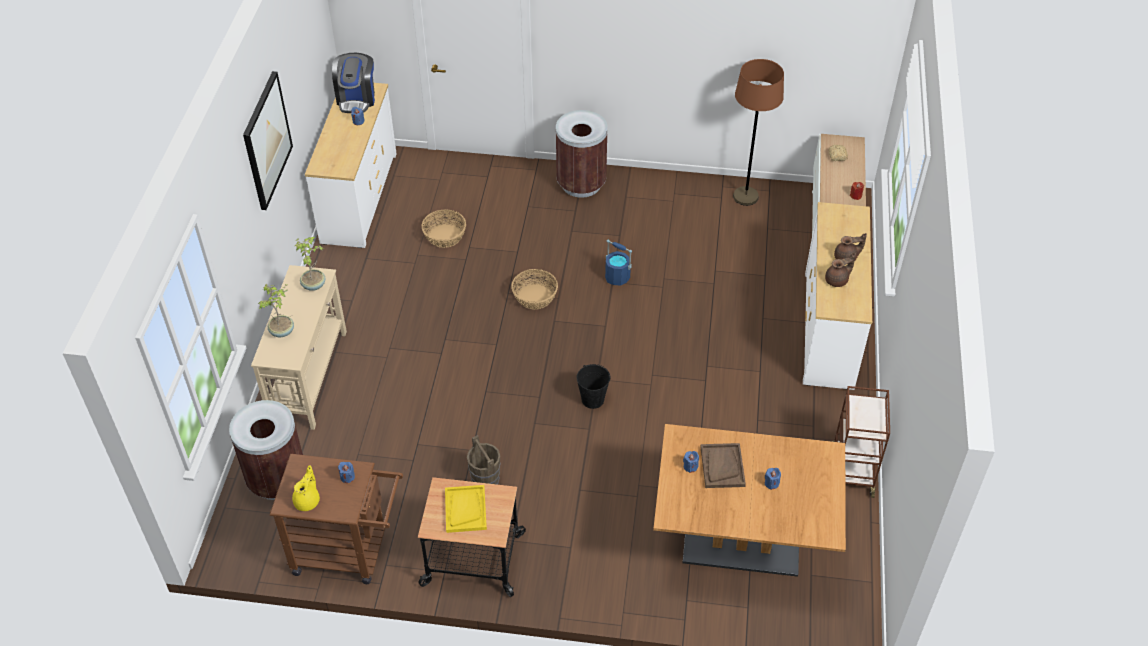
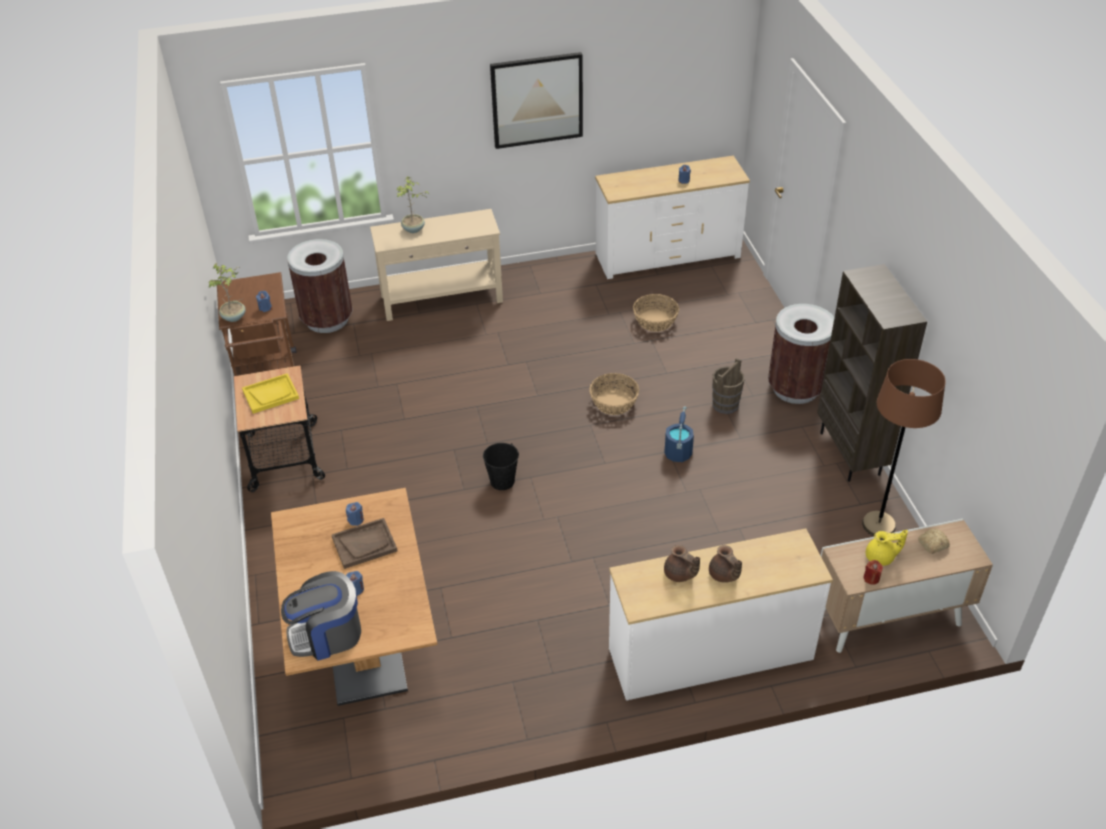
camera: 70 degrees right, 5 degrees down
(308, 500) = (234, 295): yellow teapot -> yellow teapot (881, 557)
(314, 285) = (475, 228): potted plant -> potted plant (234, 317)
(356, 98) = (714, 170): coffee machine -> coffee machine (327, 634)
(485, 479) = (374, 437): brown bucket -> brown bucket (725, 404)
(668, 182) = (851, 454): none -> brown bookcase
(852, 470) = (503, 725): brown cart -> none

